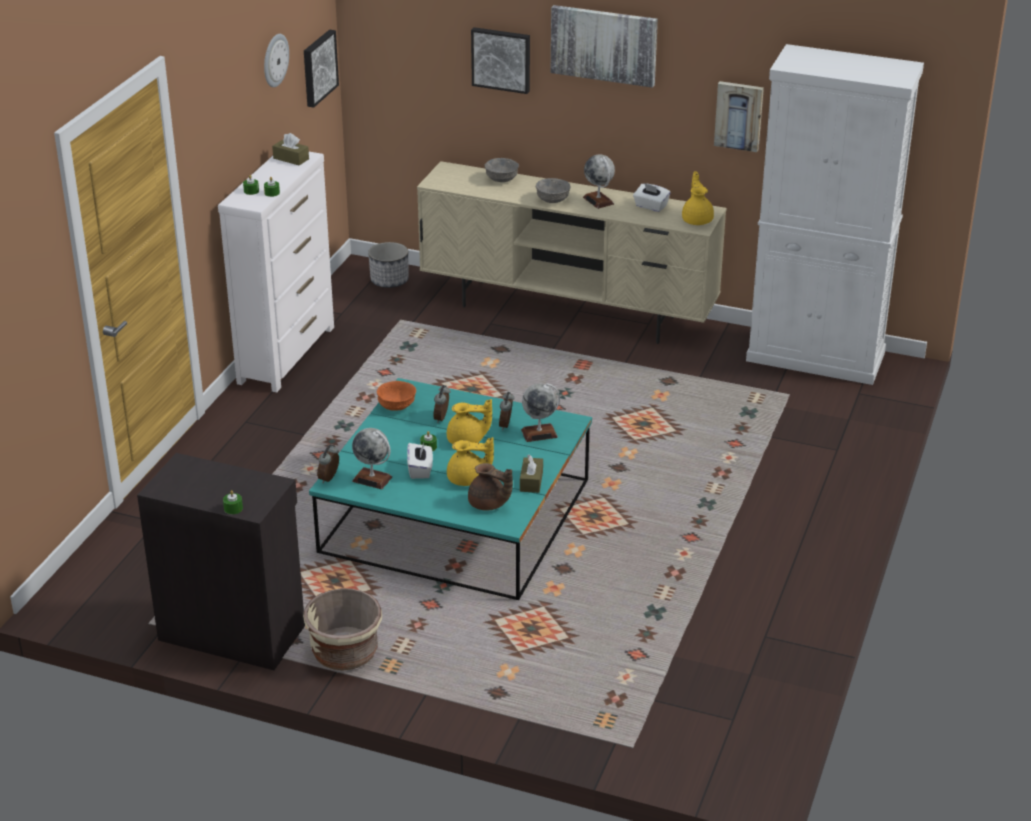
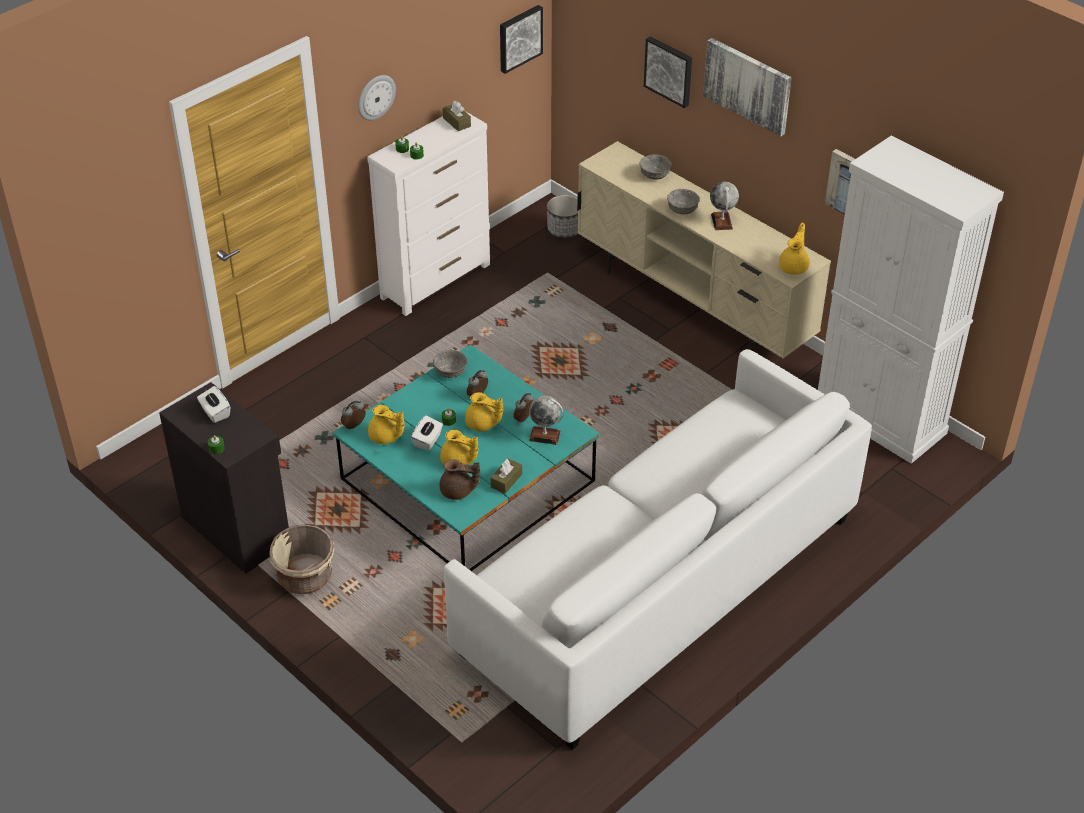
camera: 25 degrees right, 10 degrees up
(274, 60) = (458, 34): wall clock -> wall clock (375, 97)
(372, 479) = (386, 437): globe -> yellow teapot
(396, 406) = (450, 373): orange bowl -> grey bowl
(488, 504) = (458, 491): brown teapot -> brown teapot turned 45 degrees counterclockwise
(650, 206) = (763, 241): white tissue box -> white tissue box (215, 412)
(722, 549) = (660, 586): none -> white sofa

